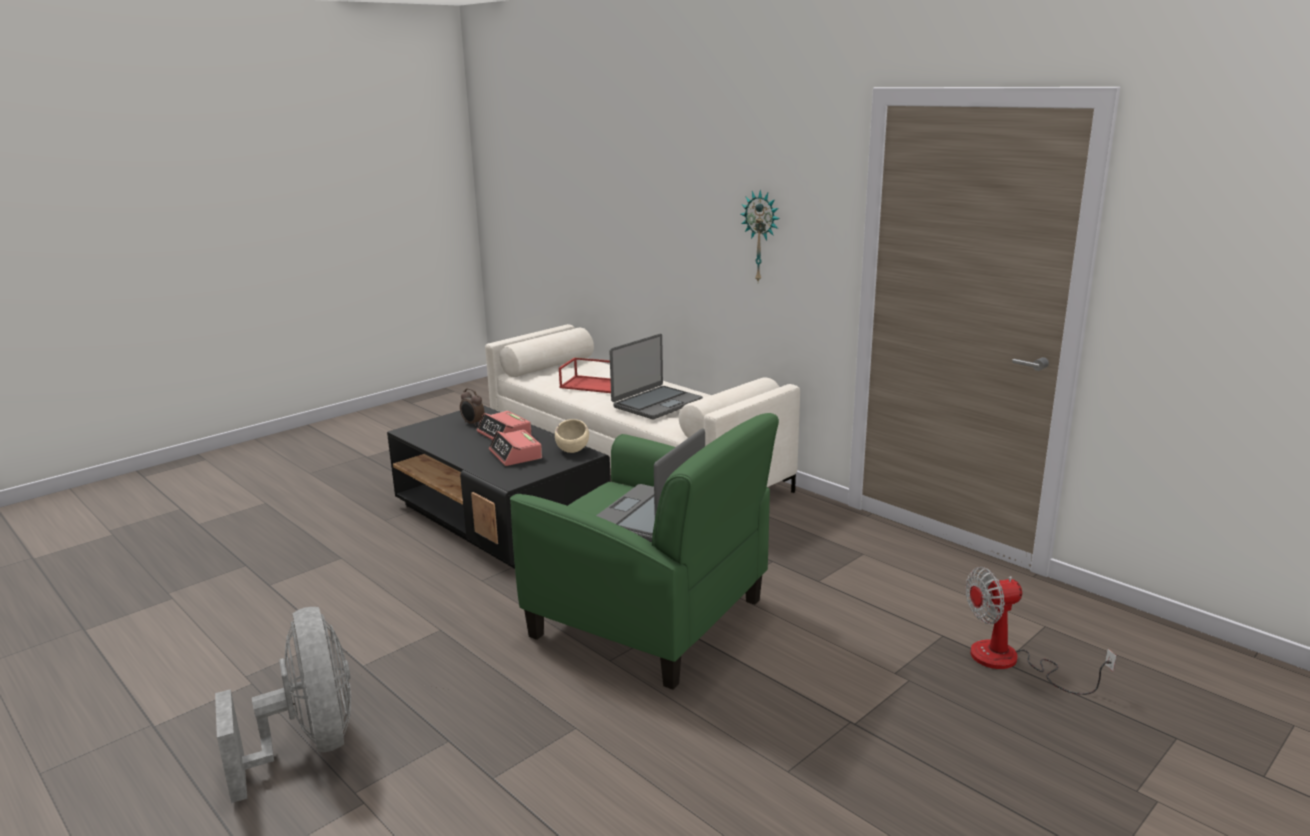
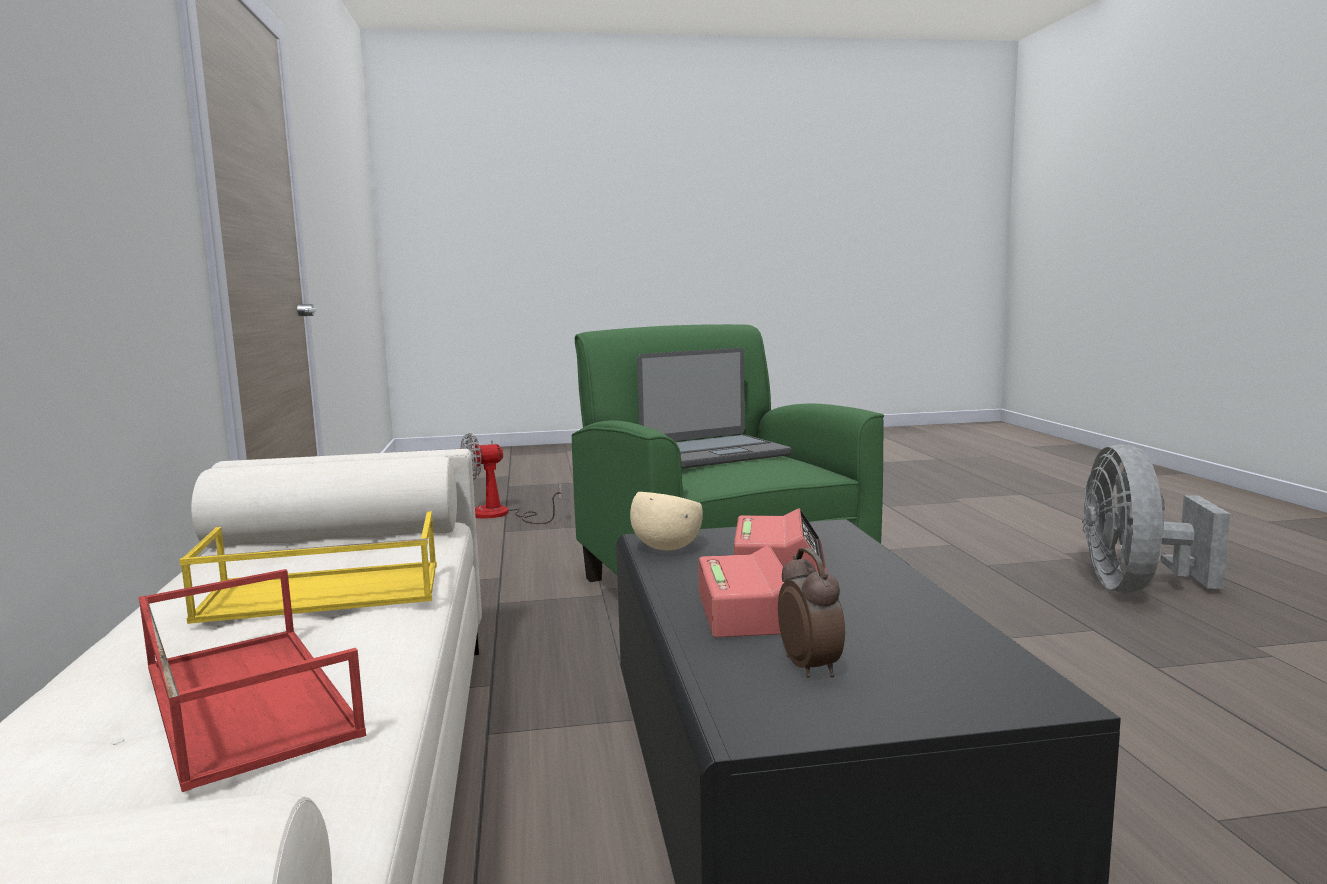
camera: 145 degrees left, 10 degrees down
(656, 403) = (319, 593): laptop -> yellow tray
(761, 236) = (100, 156): wall clock -> none
(1011, 662) = (501, 515): fan -> fan turned 135 degrees clockwise

